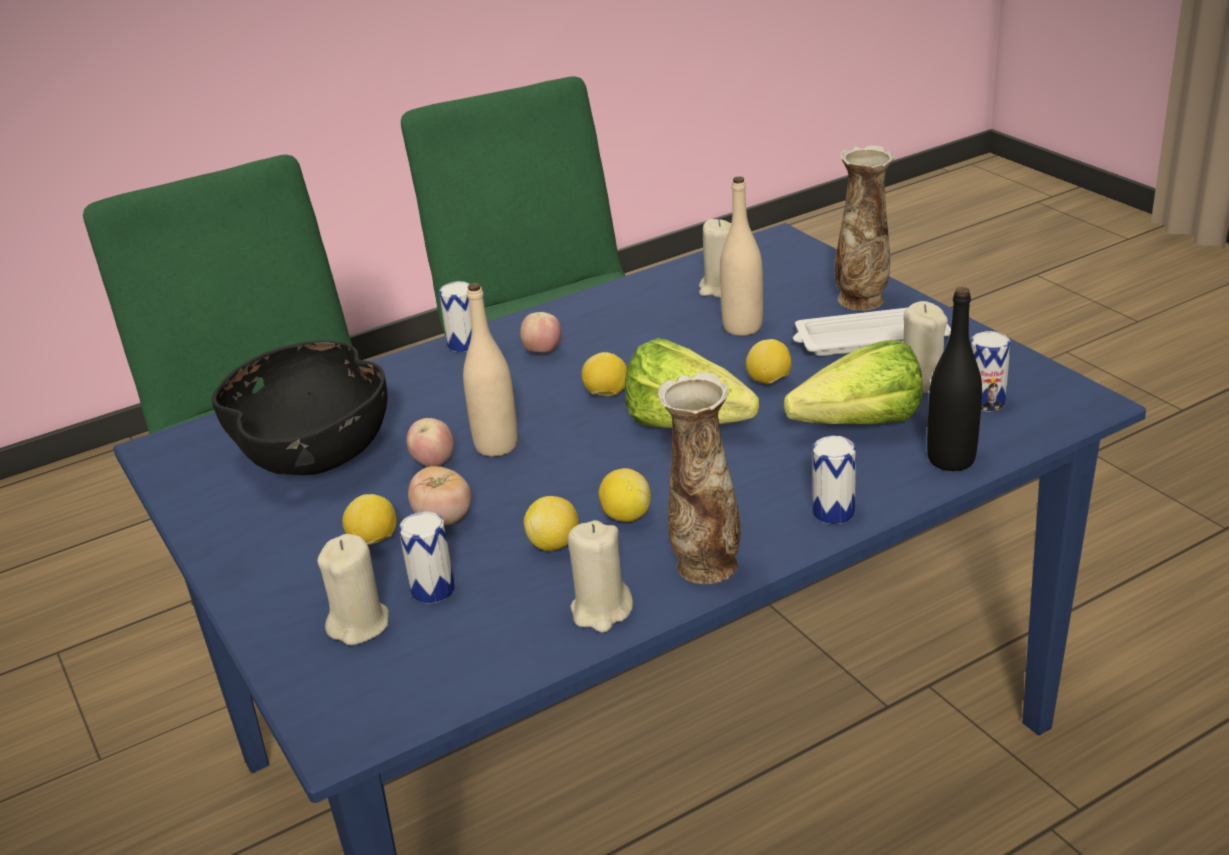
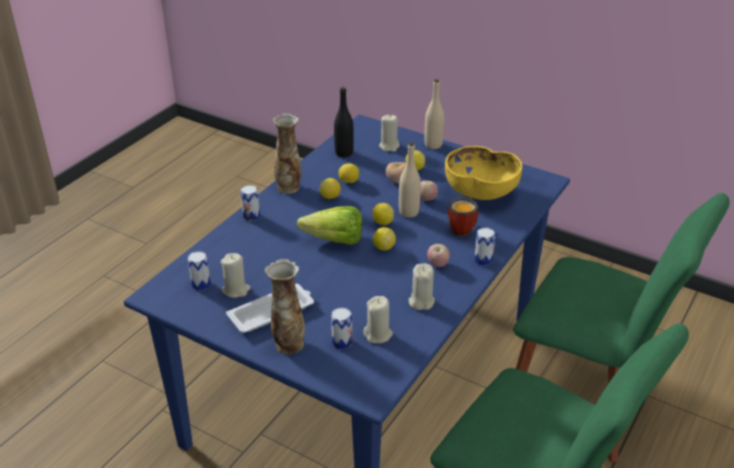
camera: 150 degrees right, 5 degrees up
(315, 453) = (480, 192): black bowl -> yellow bowl
(433, 590) = (376, 160): can -> can (342, 342)
(434, 395) = (463, 229): none -> mug
(601, 611) = (314, 166): beige candle -> beige candle (421, 301)
(742, 327) = (346, 306): beige bottle -> beige bottle (433, 145)
(769, 382) = (310, 272): lemon -> lemon (383, 222)
(848, 426) = (261, 256): lettuce -> none
(951, 459) = (210, 249): black bottle -> black bottle (344, 153)

